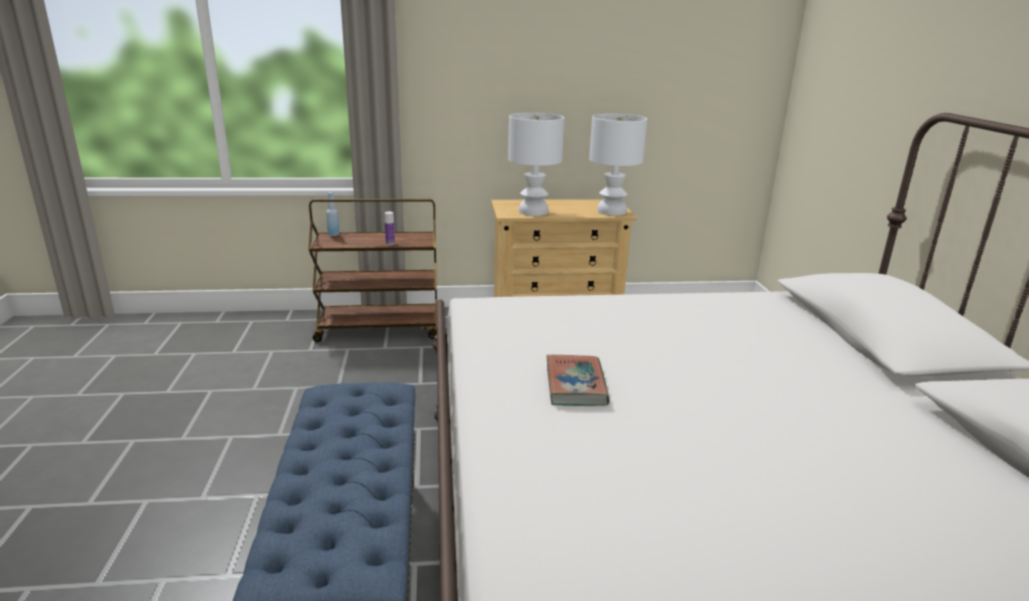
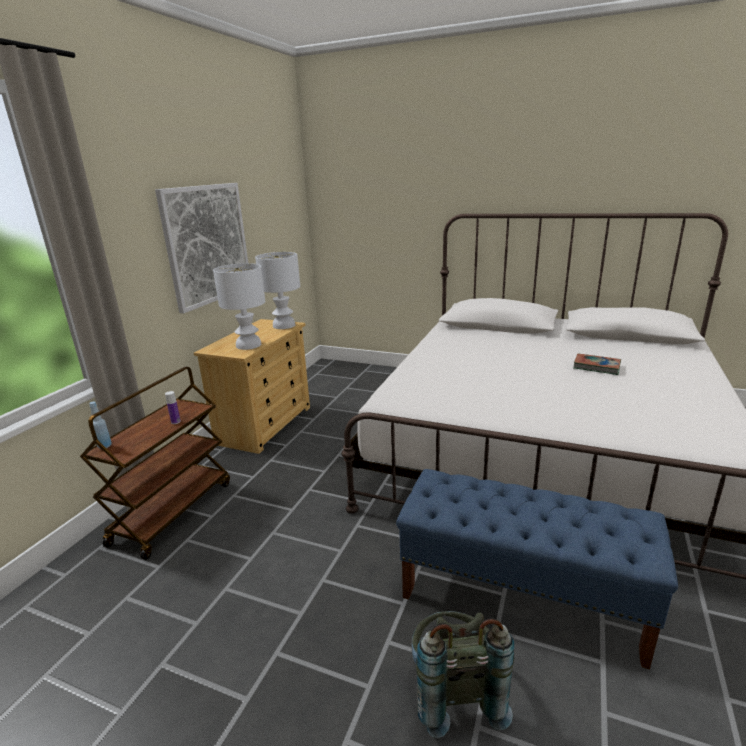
camera: 60 degrees left, 0 degrees up
(201, 554) = (454, 692): none -> grey backpack
(555, 88) = (207, 244): none -> picture
(575, 385) = (521, 397): book -> book (596, 367)

